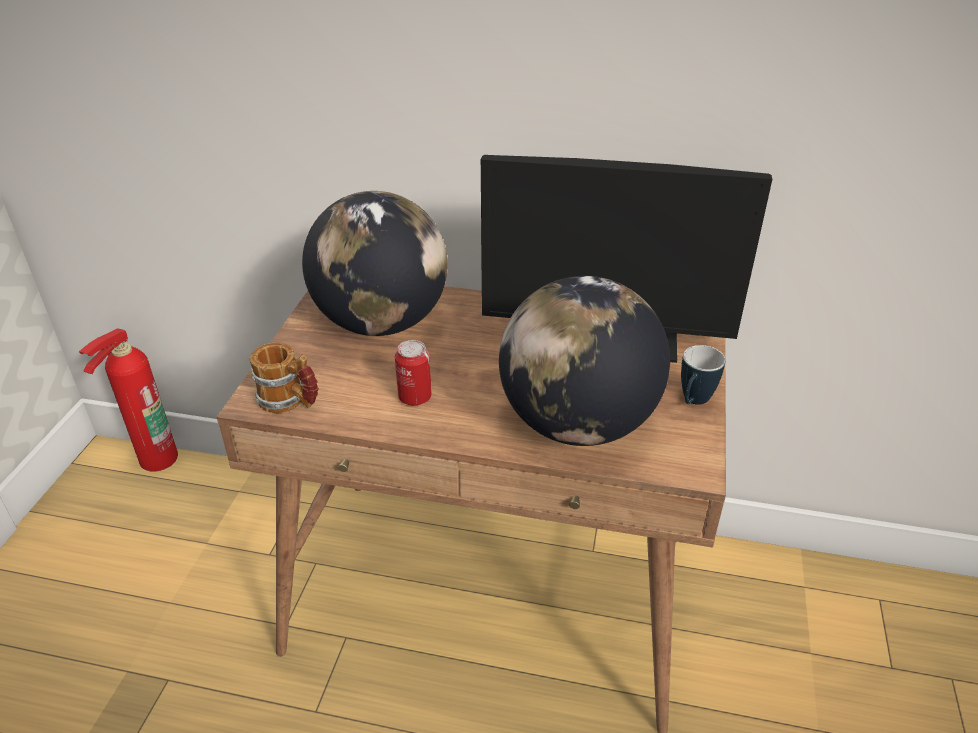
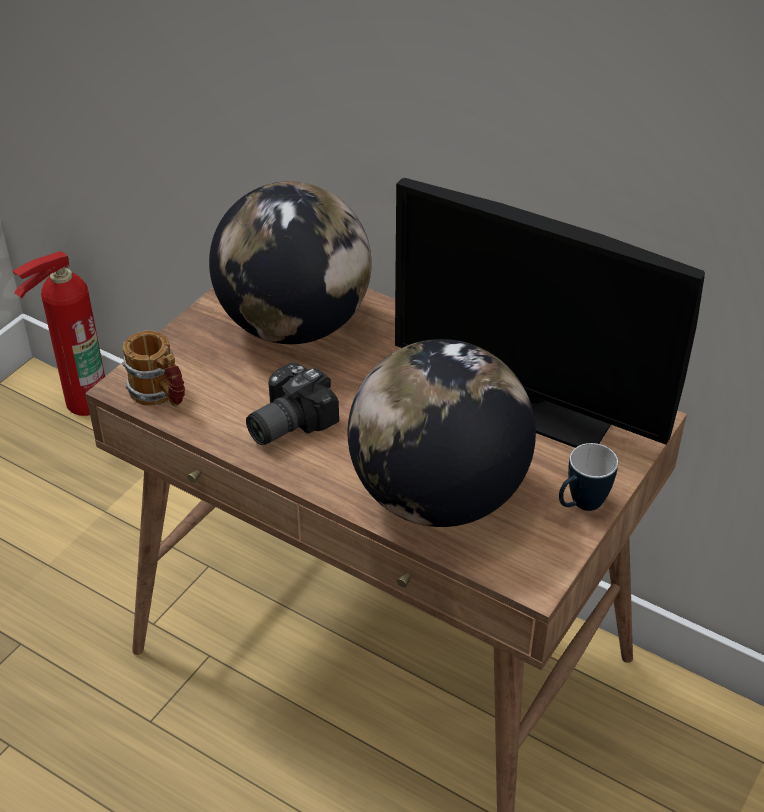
camera: 20 degrees right, 5 degrees up
(415, 397) = (285, 422): can -> camera

